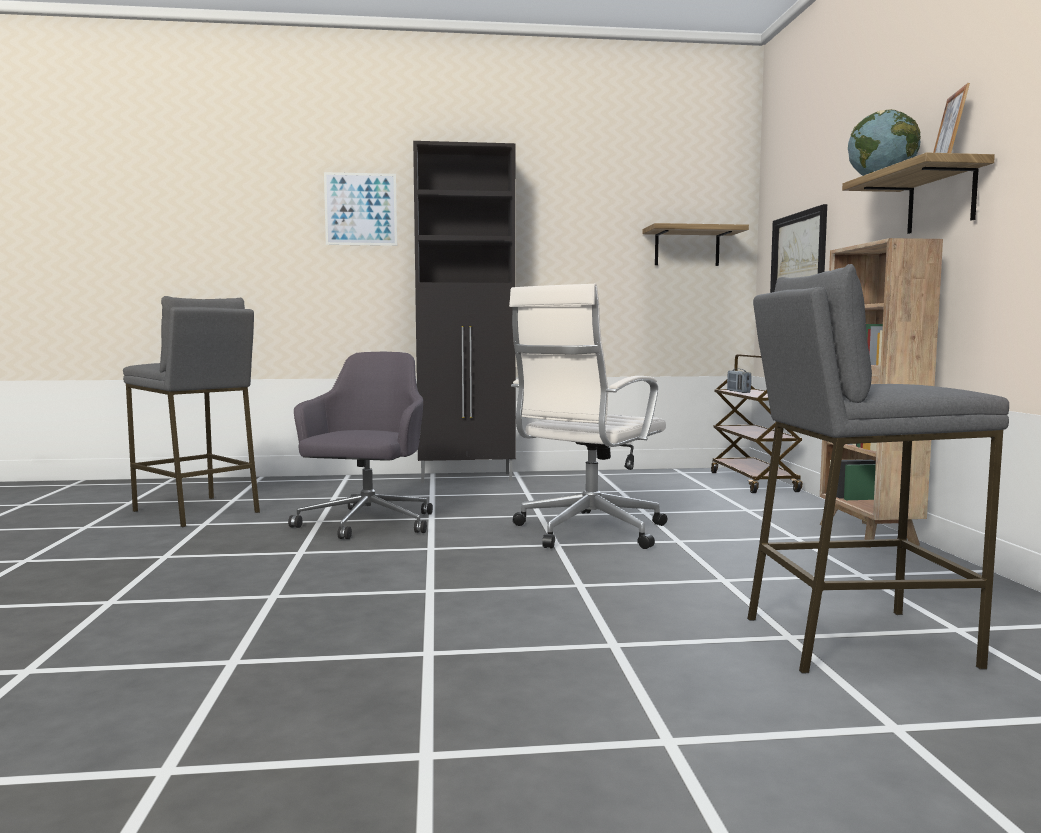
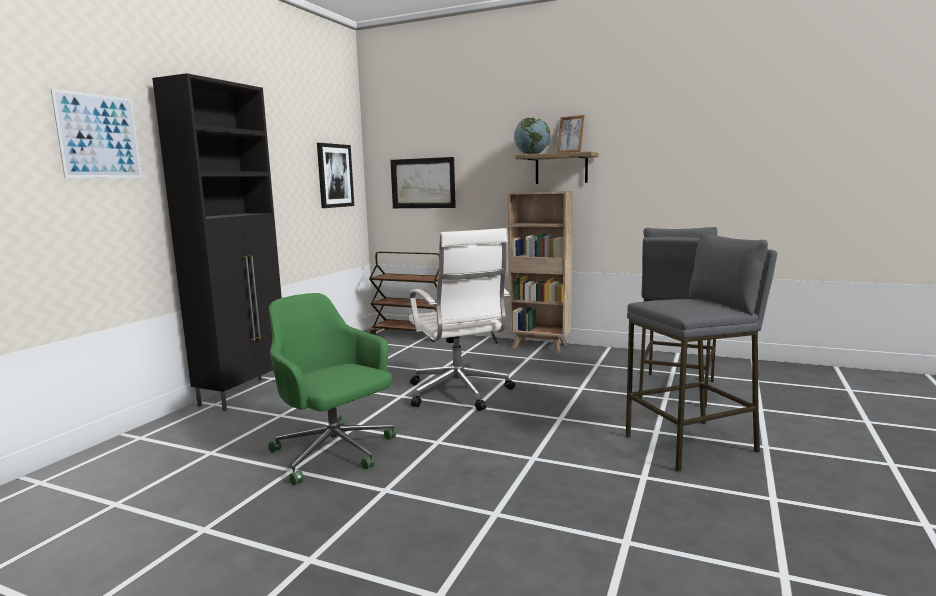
camera: 60 degrees left, 5 degrees up
(196, 511) = (135, 530): grey stool -> grey stool (692, 444)
(366, 524) = (335, 453): grey office chair -> green office chair
(687, 247) = (335, 175): shelf -> picture
(738, 392) = (397, 278): radio -> none

